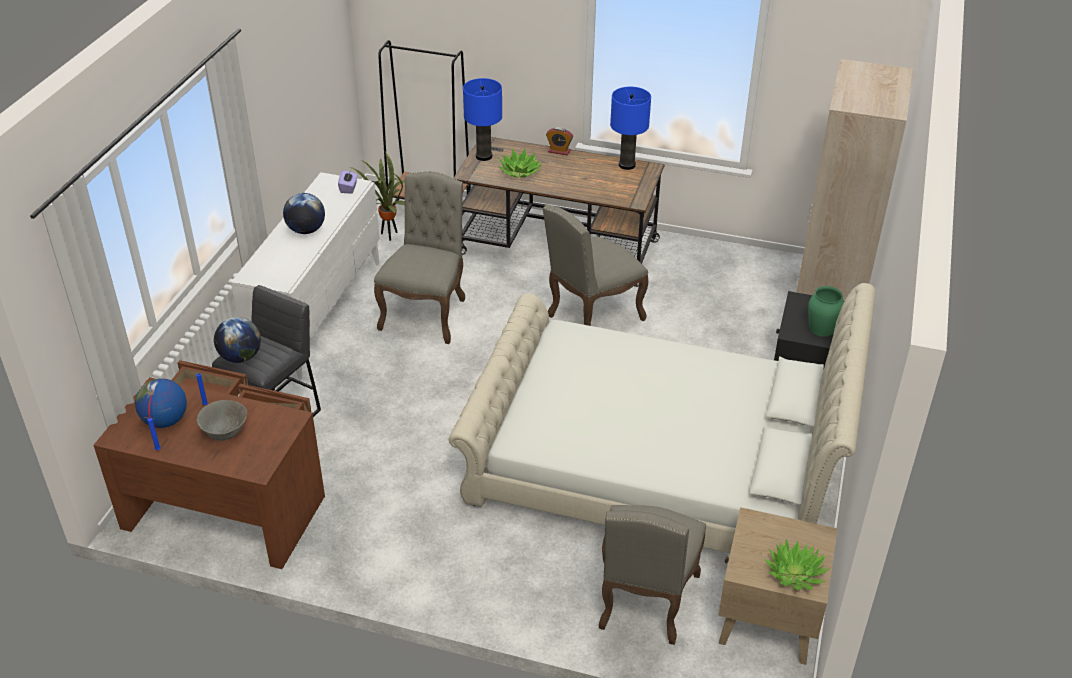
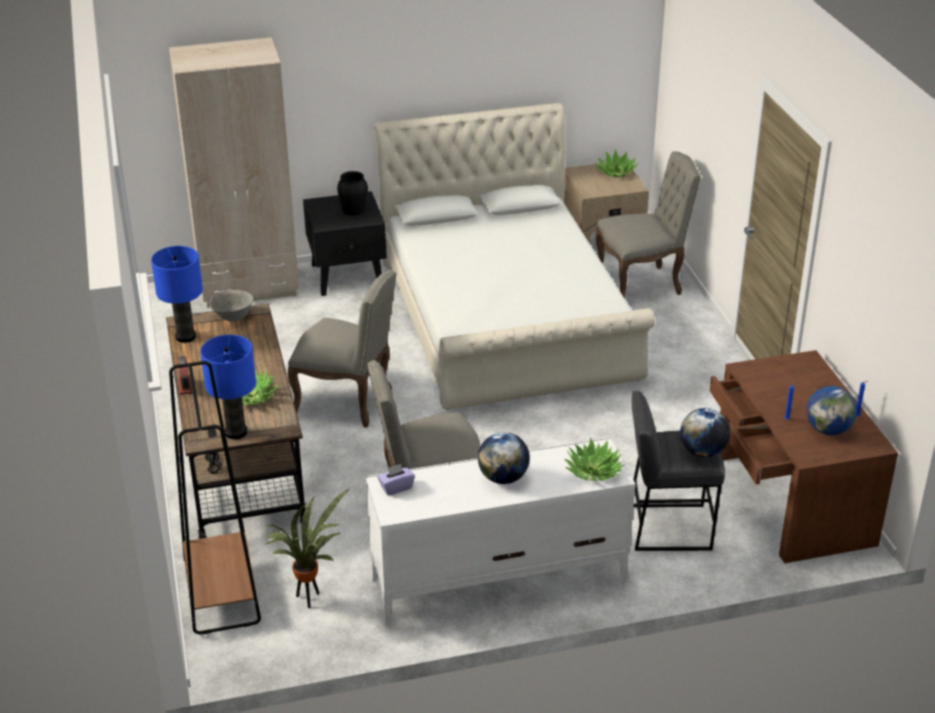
camera: 120 degrees left, 5 degrees down
(225, 433) = (799, 393): grey bowl -> grey bowl (233, 317)
(265, 269) = (593, 471): none -> potted plant
(821, 328) = (353, 210): green vase -> black vase

